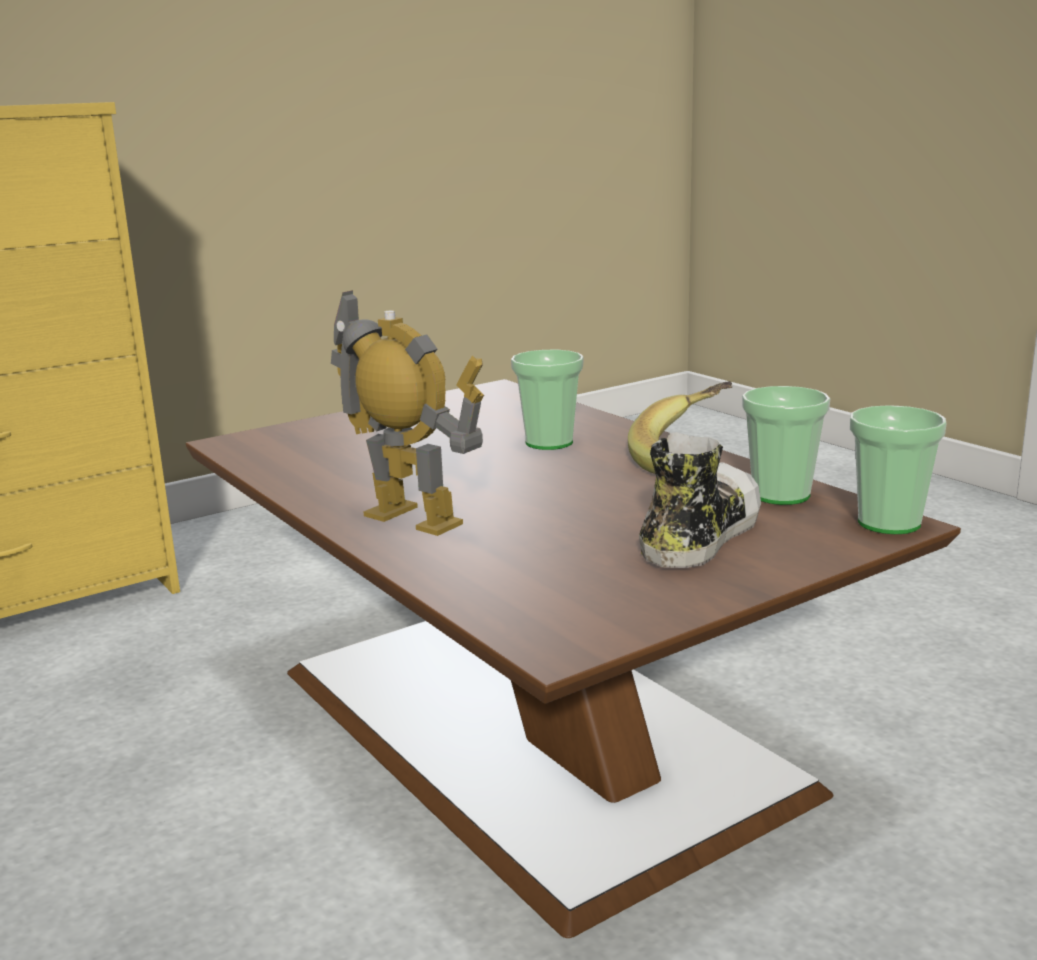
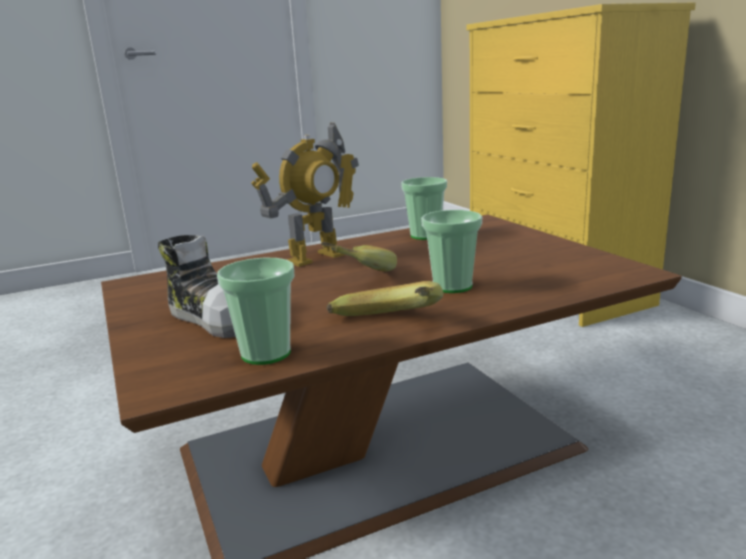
camera: 100 degrees right, 0 degrees up
(510, 486) = (355, 276): none -> banana
(889, 523) = (163, 386): cup -> cup (425, 235)

